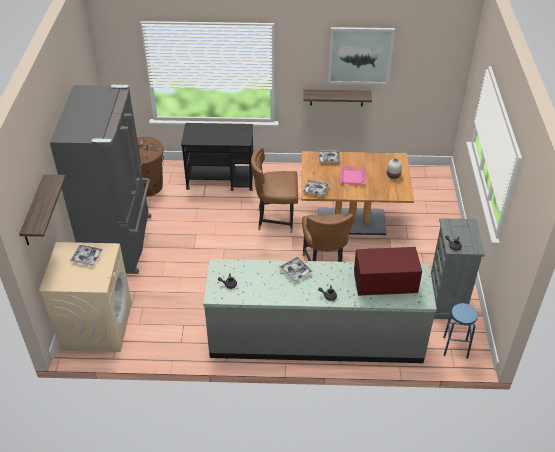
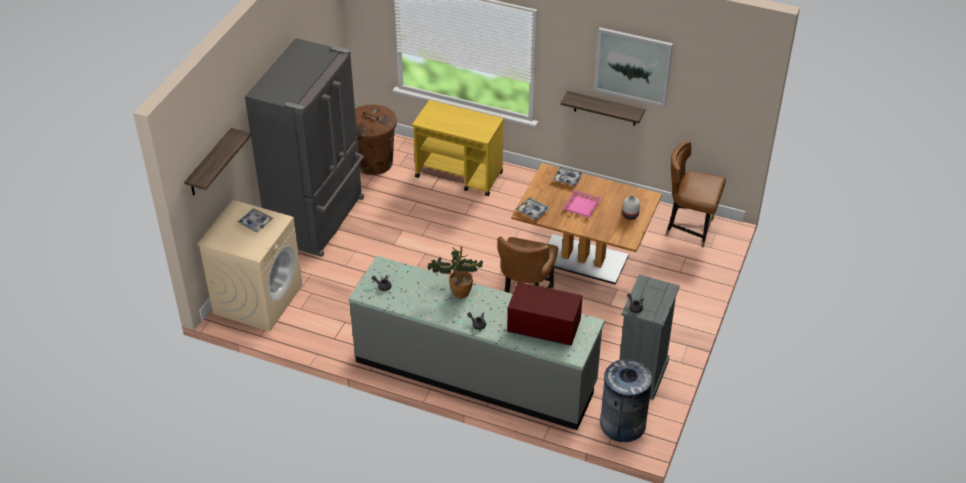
camera: 20 degrees right, 0 degrees up
(221, 180) = (459, 175): black cart -> yellow cart
(275, 219) = (498, 235): brown chair -> brown chair (689, 228)
(295, 271) = (457, 291): tray -> potted plant
(455, 347) = (622, 424): blue stool -> grey trash can

